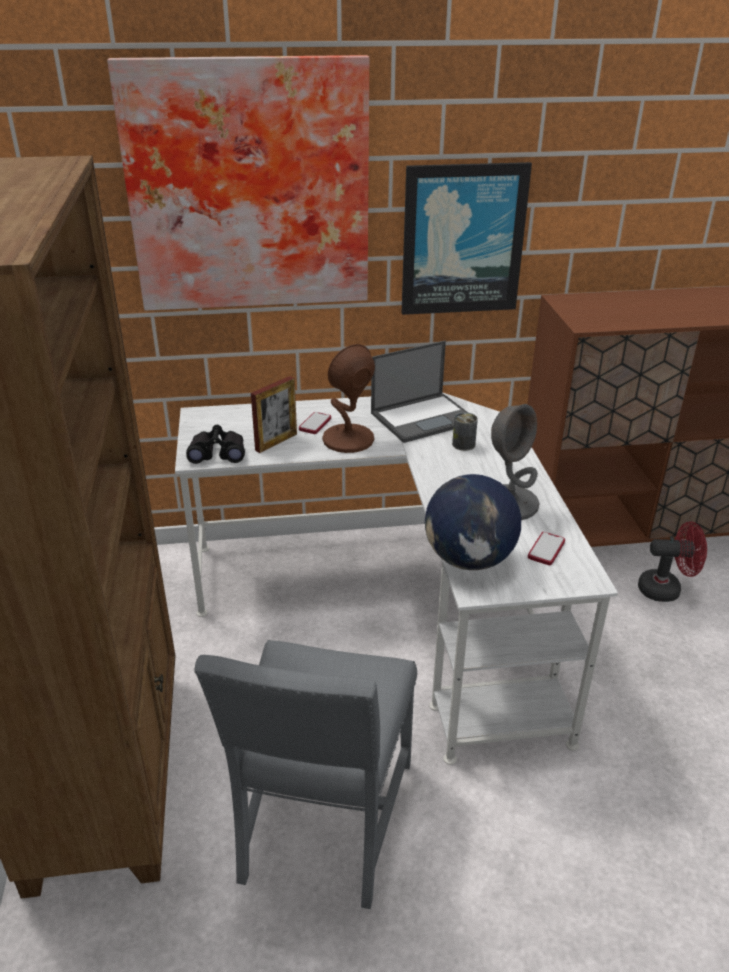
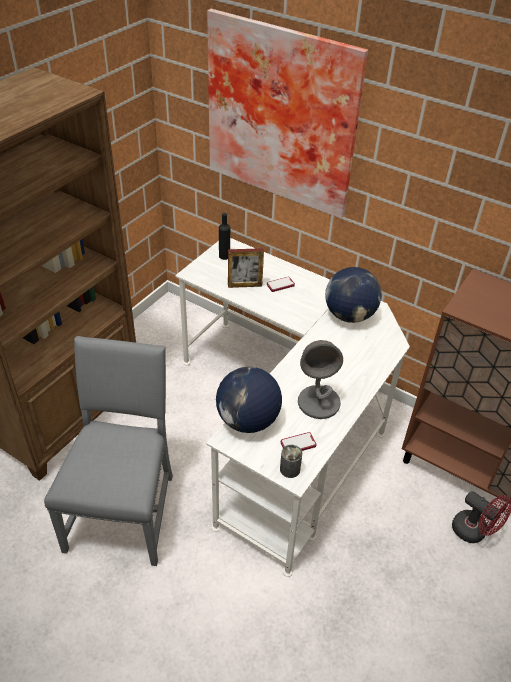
camera: 40 degrees right, 10 degrees up
(210, 426) = (224, 256): none -> black bottle
(217, 453) = (207, 276): black binoculars -> none
(322, 823) = (124, 509): grey chair -> grey chair turned 135 degrees clockwise
(348, 439) = (285, 305): brown table lamp -> none
(424, 417) = (349, 315): laptop -> globe
(462, 240) = (422, 203): picture -> none
(463, 444) = (347, 348): can -> can (290, 469)

